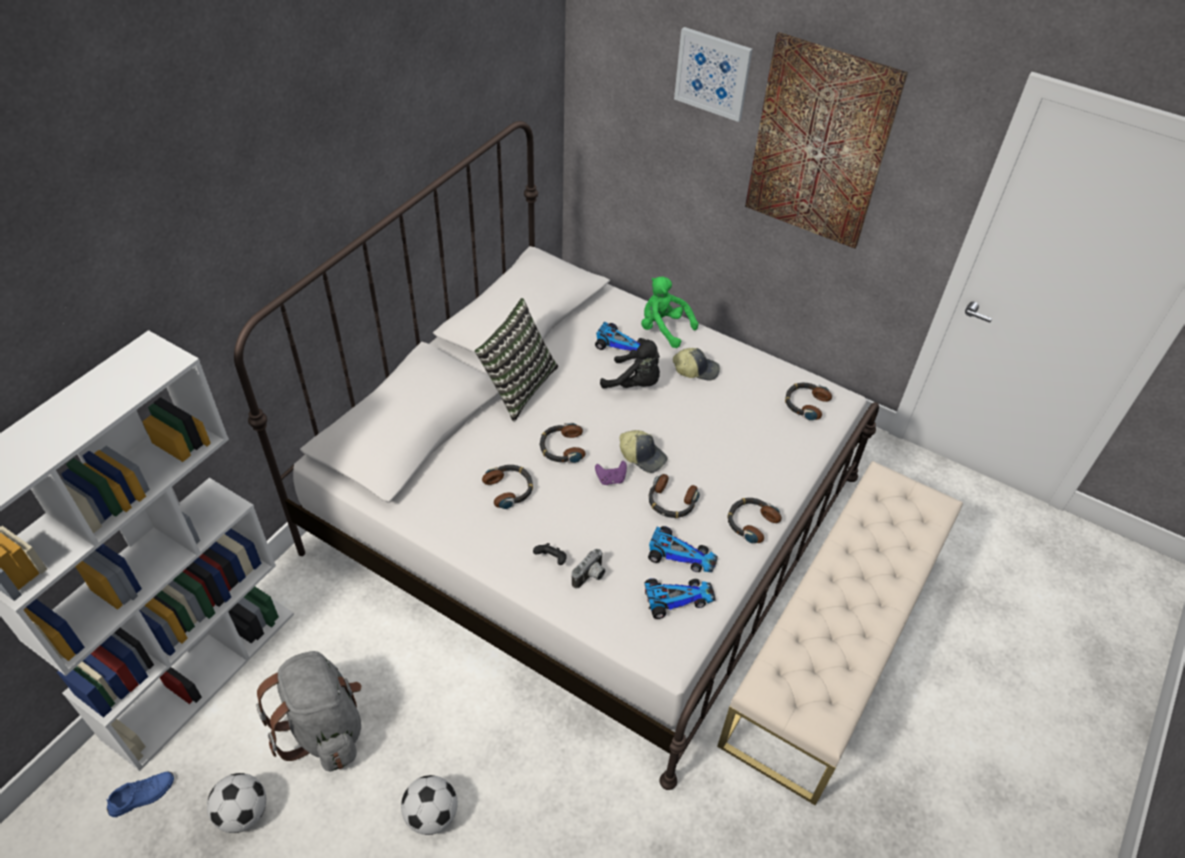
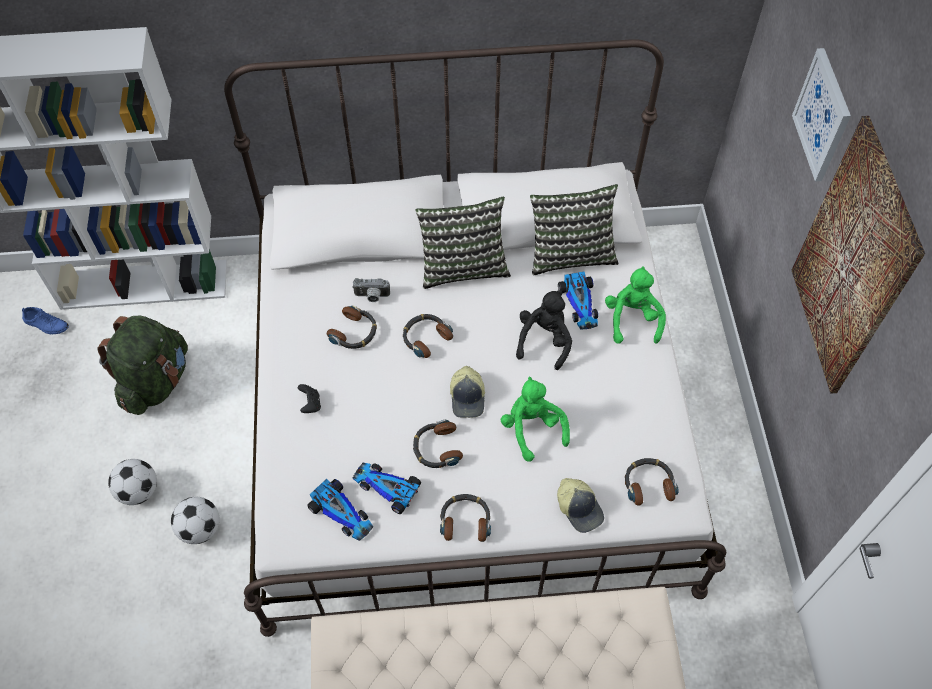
camera: 55 degrees right, 10 degrees up
(243, 813) = (70, 384): football -> football (200, 529)
(324, 728) = (156, 381): grey backpack -> green backpack
(573, 323) = (570, 253): none -> pillow
(590, 577) = (315, 440): camera -> camera (372, 297)
(611, 479) = (423, 391): purple game controller -> none
(635, 383) = (544, 340): black plush toy -> black plush toy turned 150 degrees counterclockwise
(680, 554) = (387, 488): toy car -> toy car turned 135 degrees clockwise
(696, 369) = (606, 373): cap -> cap (580, 508)
(705, 436) = (532, 428): none -> green plush toy

